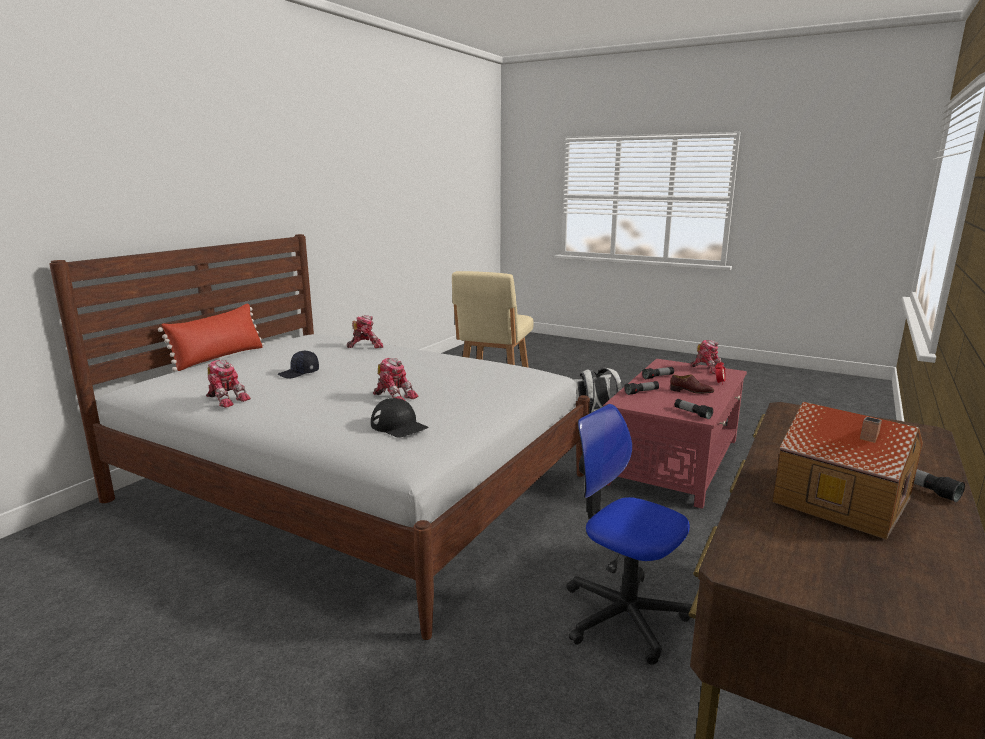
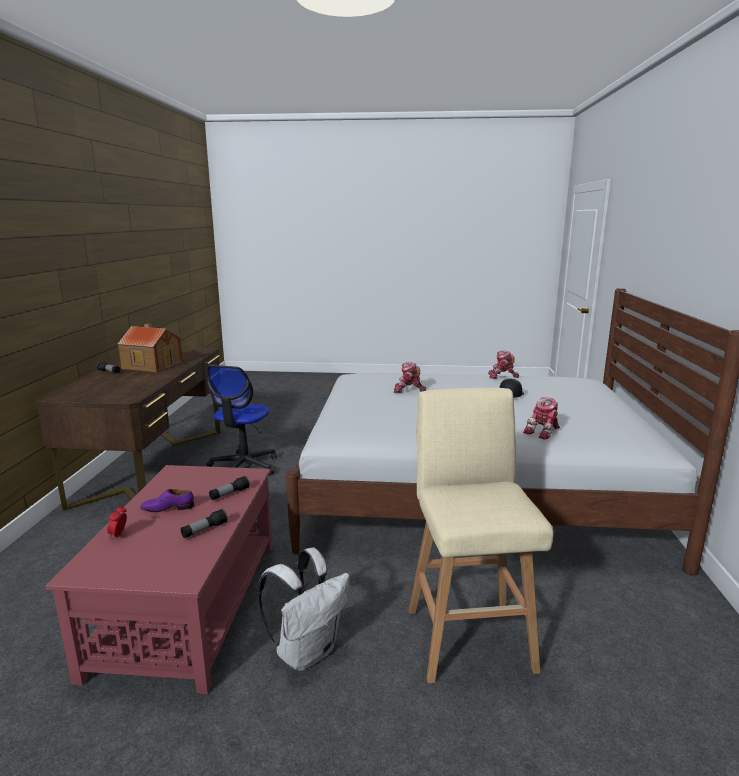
camera: 155 degrees right, 0 degrees up
(219, 357) = (623, 403): red pillow -> none
(399, 426) = (376, 378): black cap -> none
(623, 615) = (244, 466): office chair -> office chair turned 90 degrees clockwise
(691, 391) = (168, 508): brown shoe -> purple shoe
(692, 413) = (181, 474): flashlight -> none
(707, 369) = (115, 573): toy robot -> none

